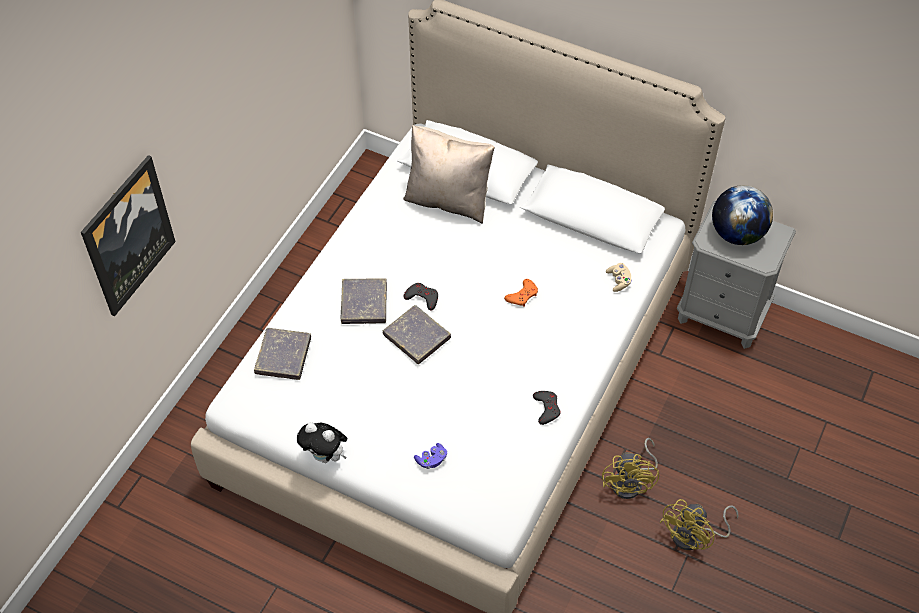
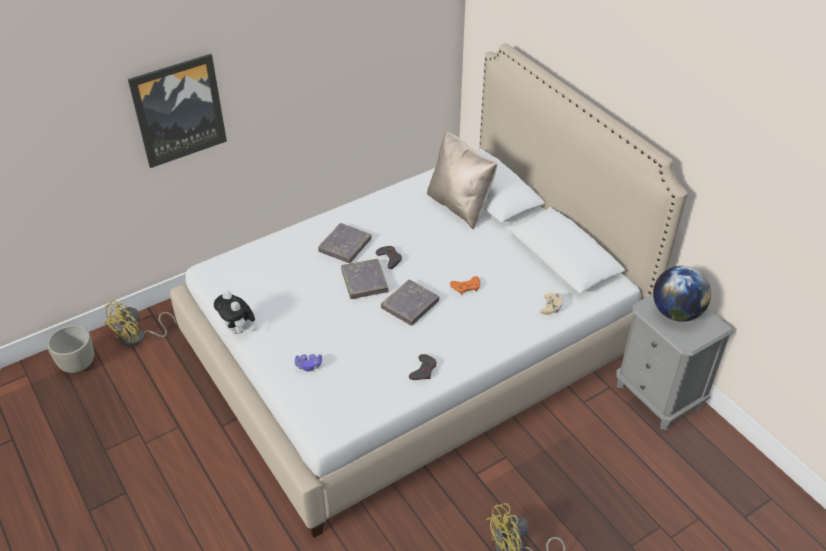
camera: 30 degrees right, 10 degrees down
(102, 576) = (78, 365): none -> grey planter
(283, 356) = (262, 255): grey book -> grey book (410, 305)
(631, 482) = (492, 484): yellow fan -> yellow fan (139, 338)

